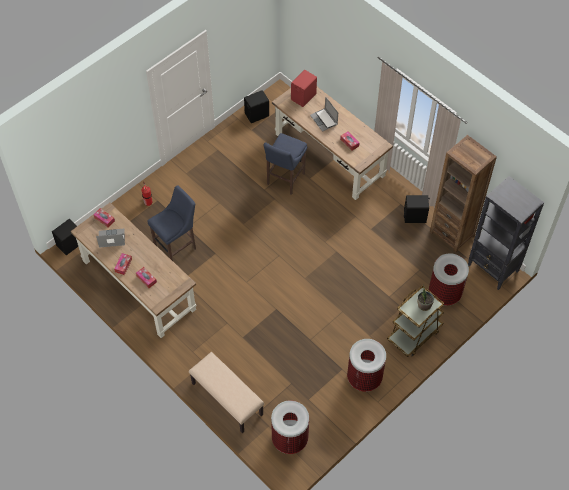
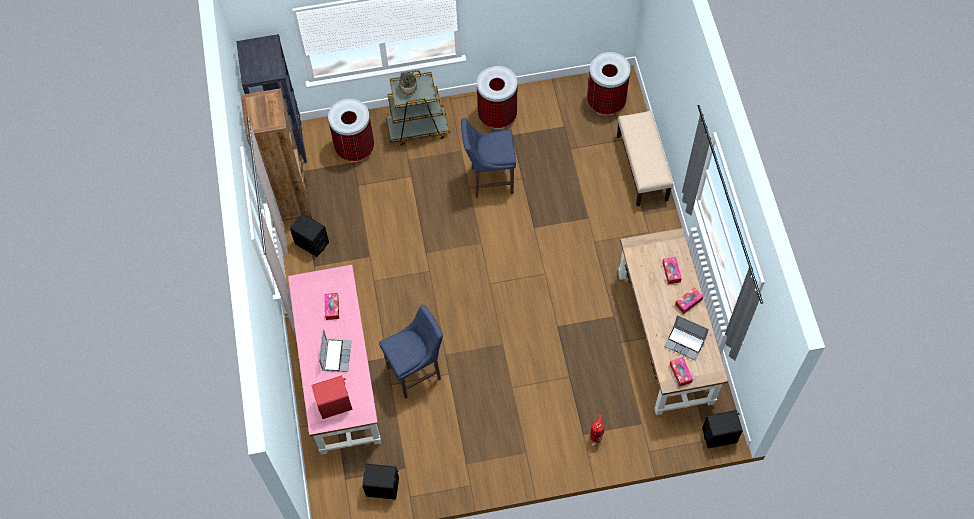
camera: 145 degrees left, 5 degrees up
(177, 247) = (595, 359): blue stool -> blue stool (489, 180)
(330, 155) = (339, 374): brown desk -> pink desk

